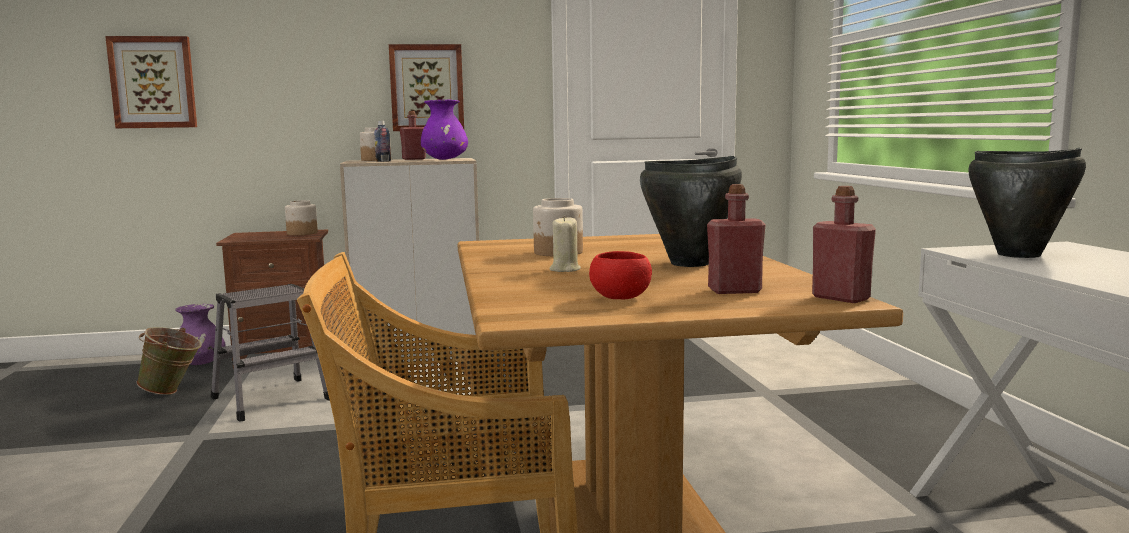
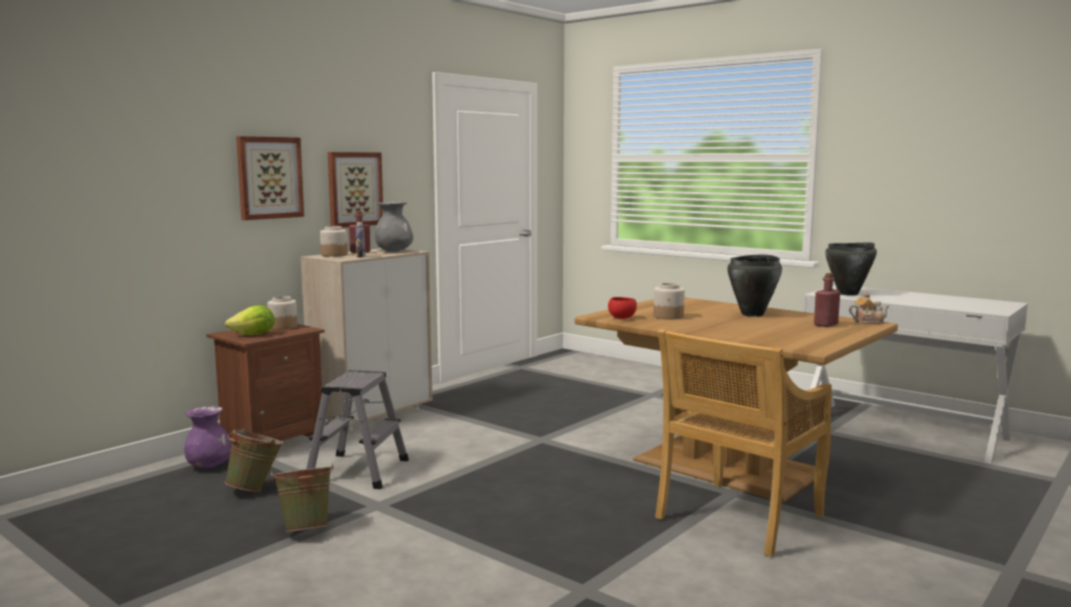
camera: 40 degrees left, 0 degrees up
(101, 440) = (306, 529): none -> green bucket
(153, 82) = (129, 189): picture -> picture (269, 177)
(253, 237) = (254, 335): none -> lettuce
(445, 159) = (394, 251): purple vase -> grey vase
(564, 269) = (719, 325): beige candle -> none
(620, 298) = (805, 334): red bowl -> red bowl (622, 318)
(840, 298) = (868, 322): red bottle -> teapot

